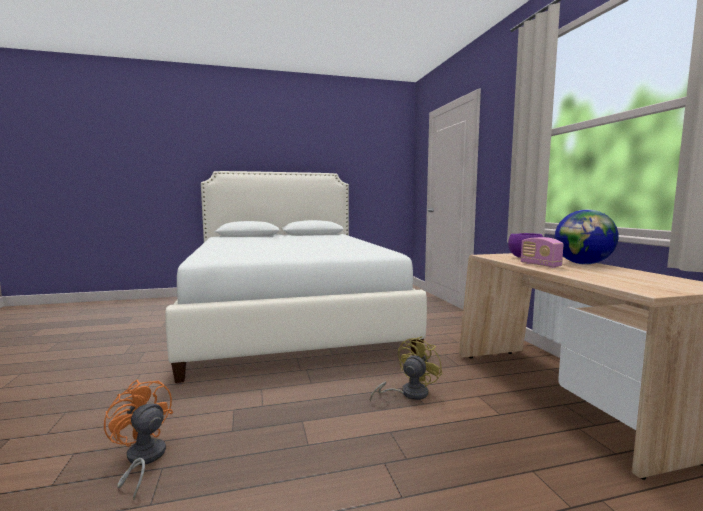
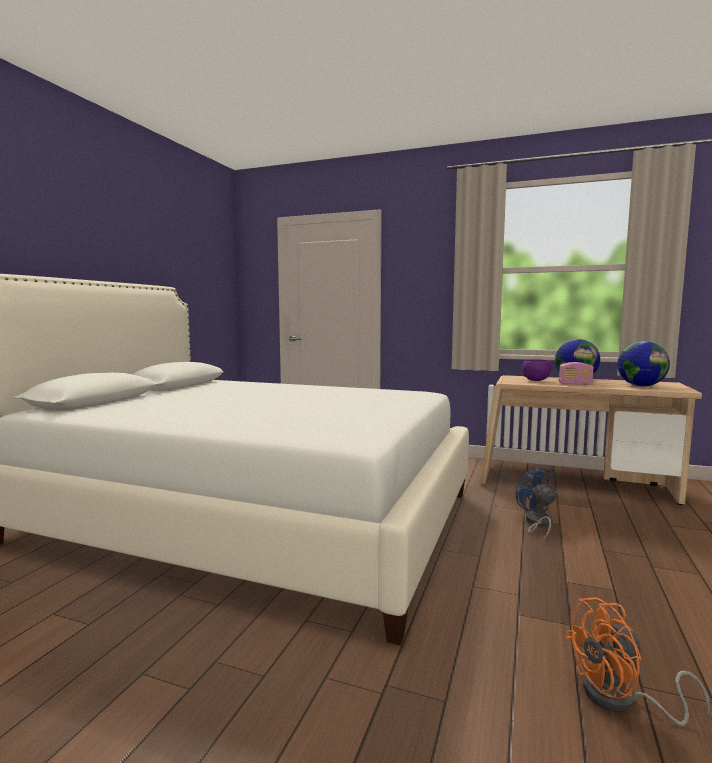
camera: 55 degrees left, 0 degrees up
(408, 393) = (537, 523): yellow fan -> blue fan
(618, 279) = (641, 386): none -> globe

